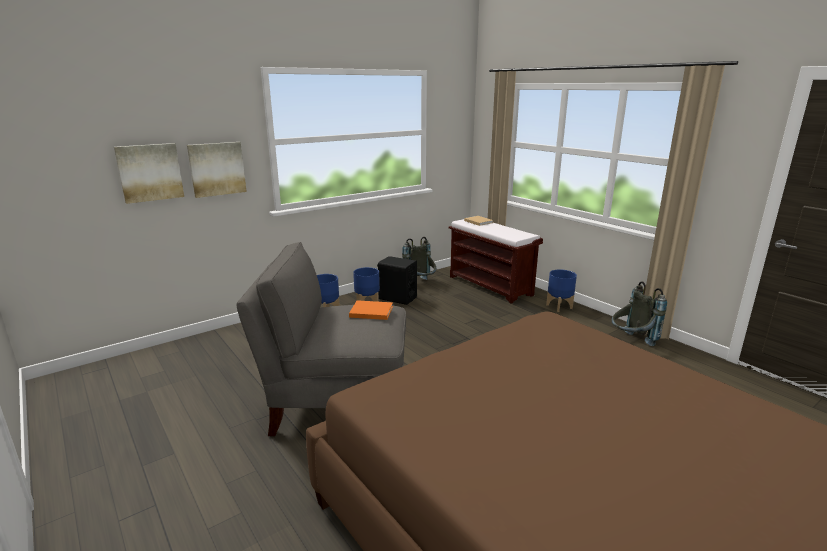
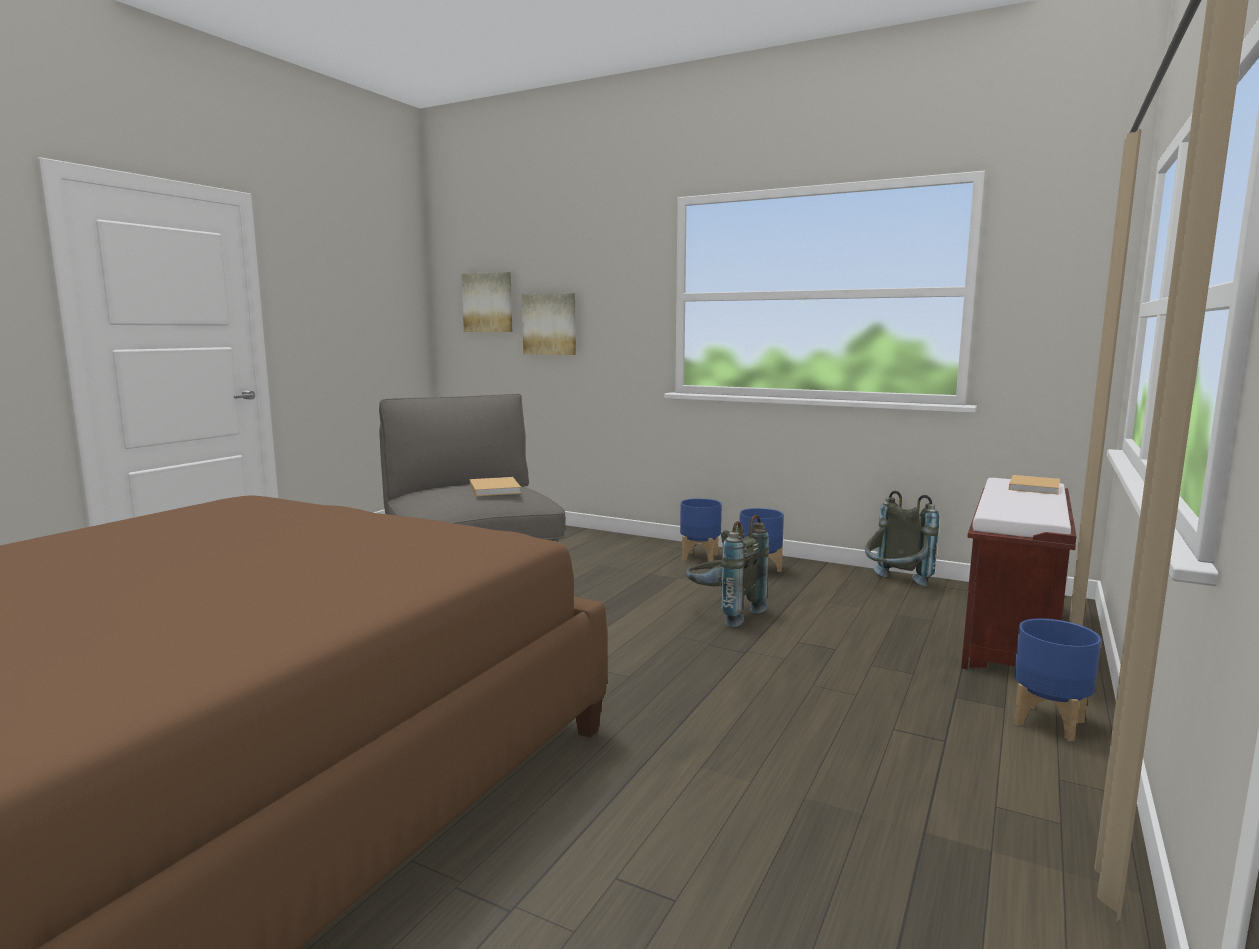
camera: 65 degrees right, 10 degrees down
(217, 169) = (613, 327): picture -> picture (488, 302)
(370, 311) = (494, 489): orange book -> beige book
(397, 298) = (812, 582): black speaker -> none
(631, 342) = (1007, 850): grey backpack -> grey backpack (723, 613)

